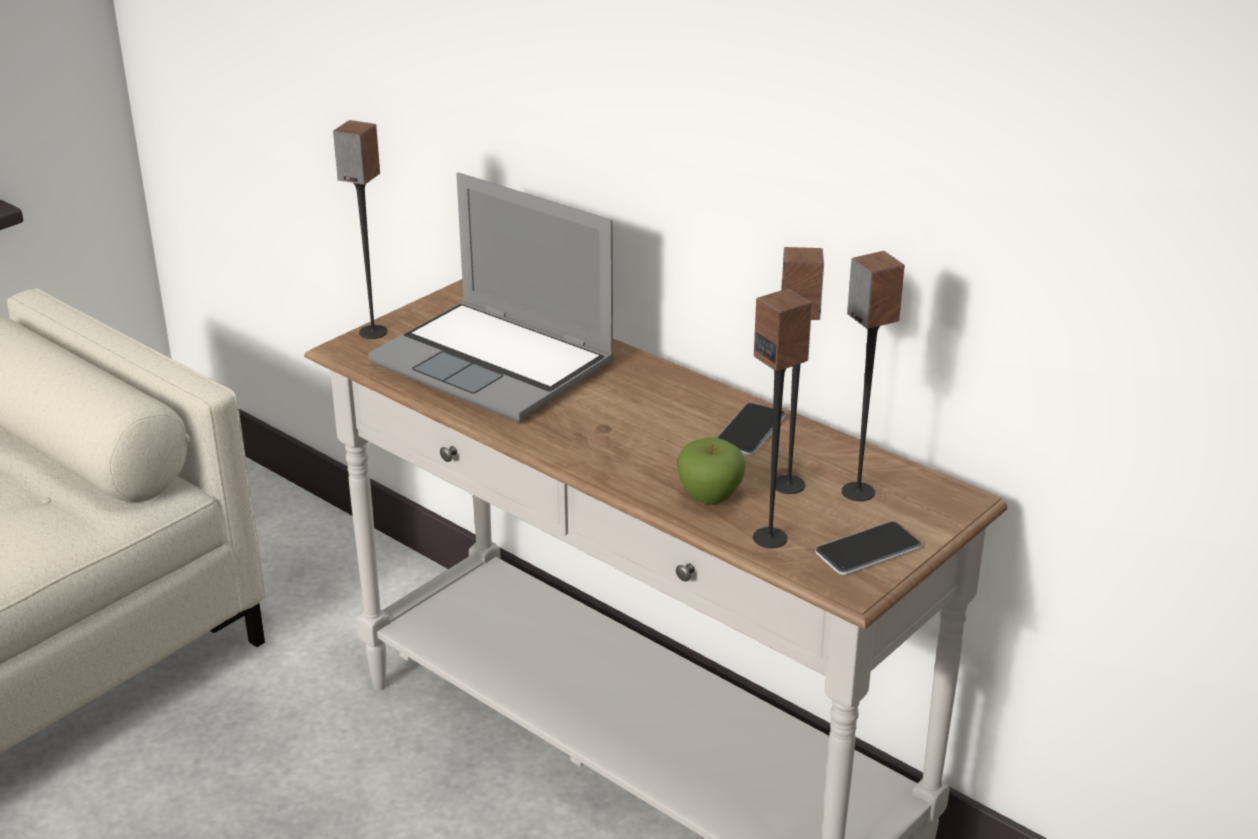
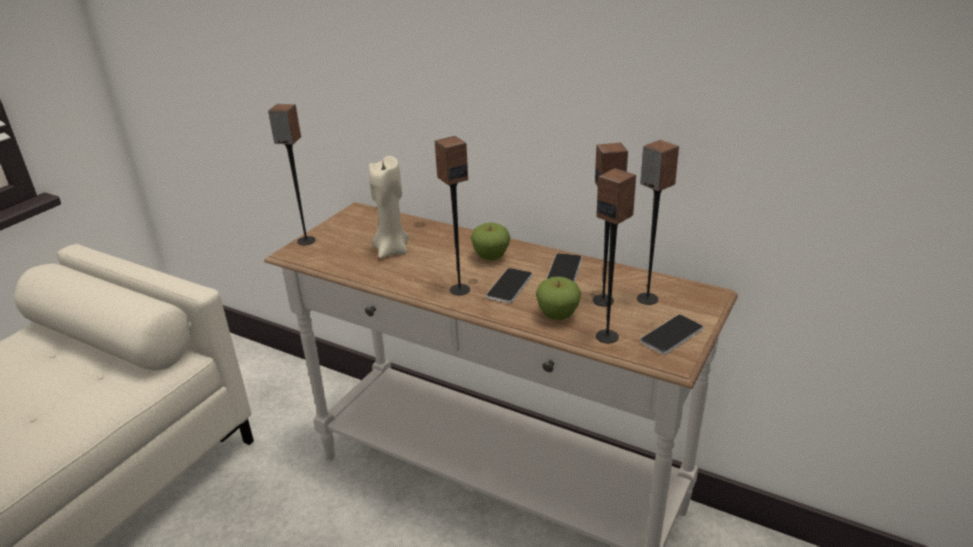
camera: 10 degrees left, 0 degrees up
(497, 364) = (392, 250): laptop -> beige candle
(578, 438) = (459, 289): none -> speaker
(645, 395) = (491, 257): none -> apple
(655, 444) = (509, 286): none -> phone

